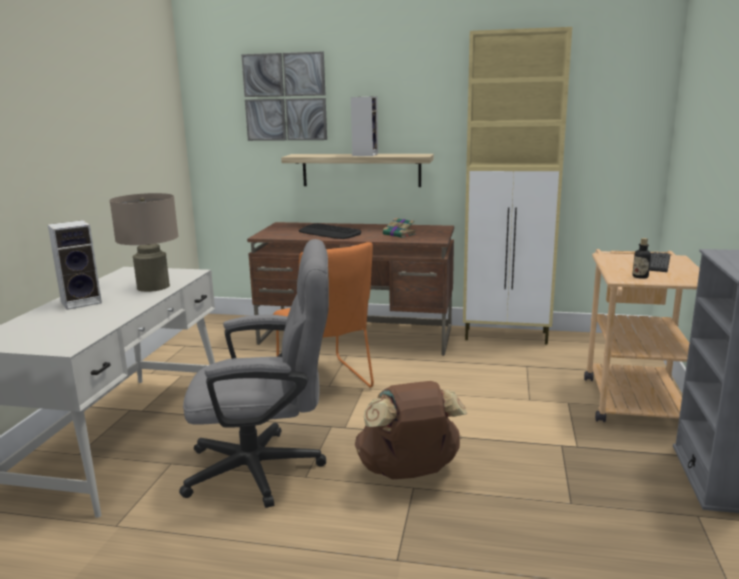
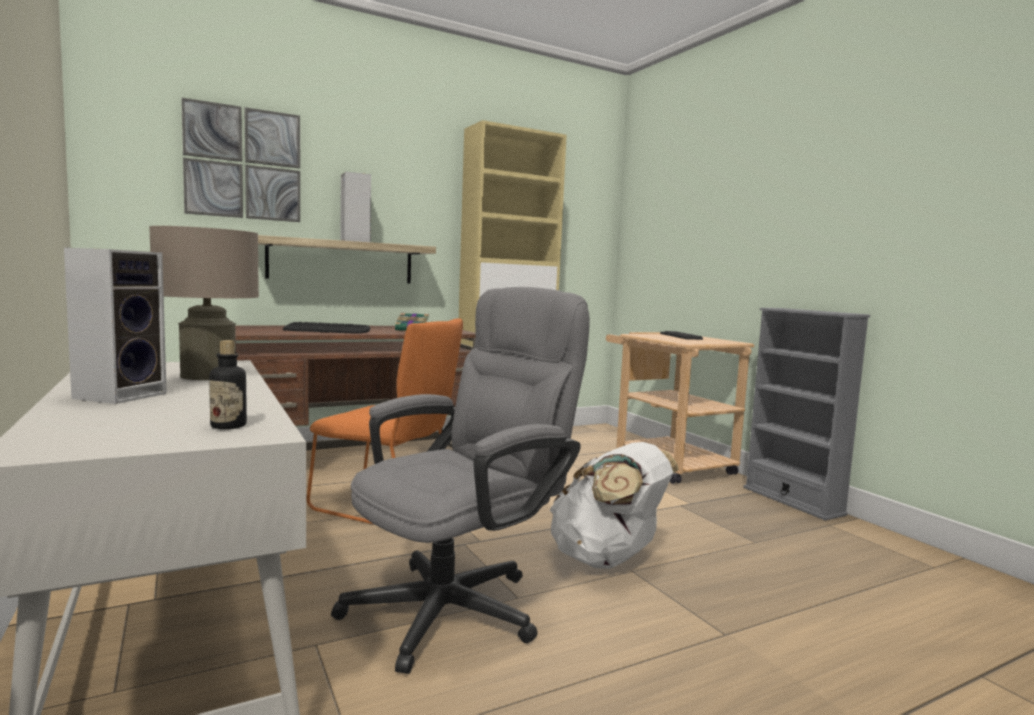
camera: 40 degrees left, 10 degrees down
(409, 472) = (607, 560): brown backpack -> white backpack
(640, 276) = (697, 342): bottle -> bottle (228, 426)

